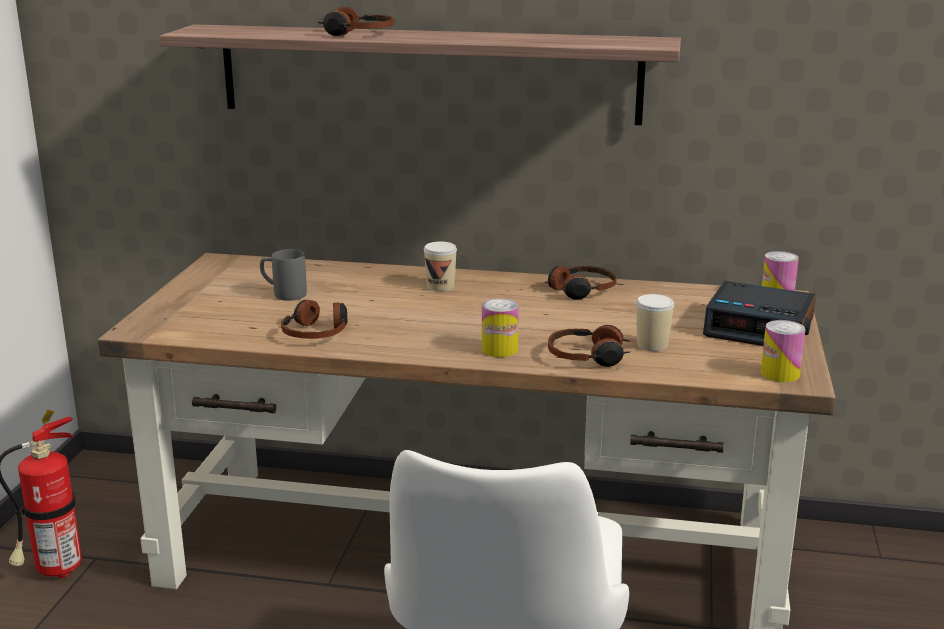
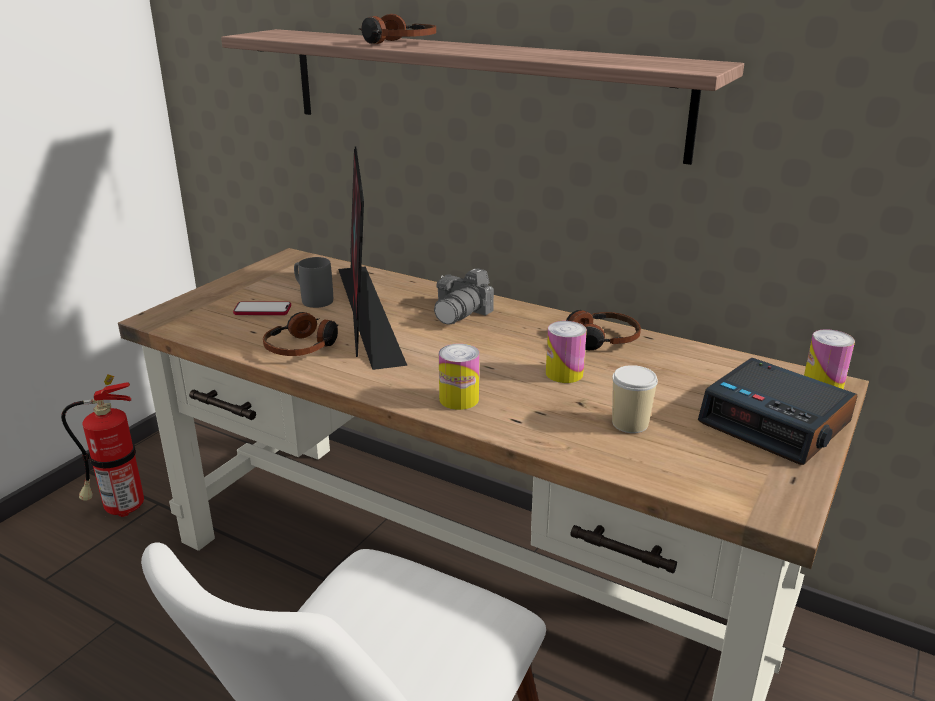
camera: 20 degrees right, 5 degrees up
(242, 309) = (262, 310): none -> phone
(351, 297) = (368, 313): none -> monitor
(440, 286) = (462, 313): cup -> camera
(588, 357) = (546, 426): headphones -> none
(780, 374) = (761, 496): can -> can (564, 374)

